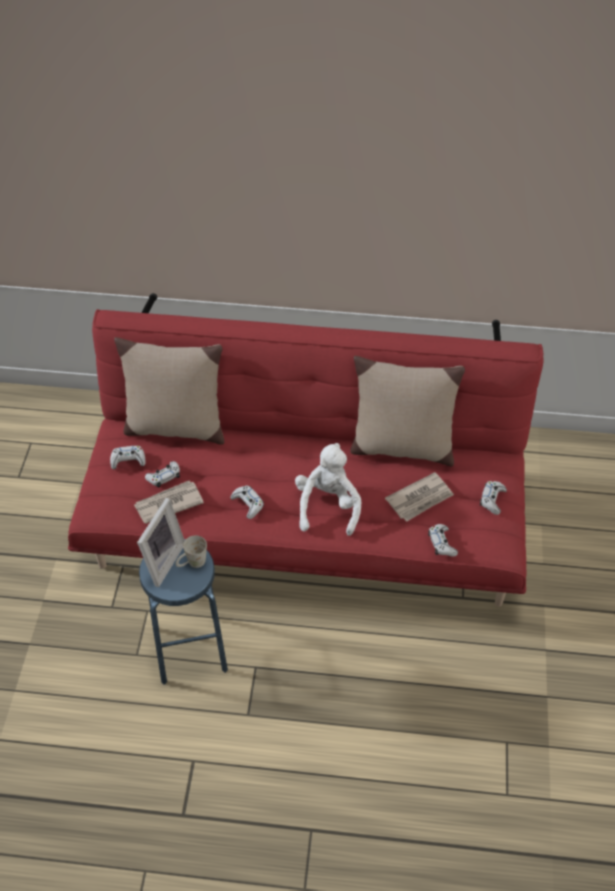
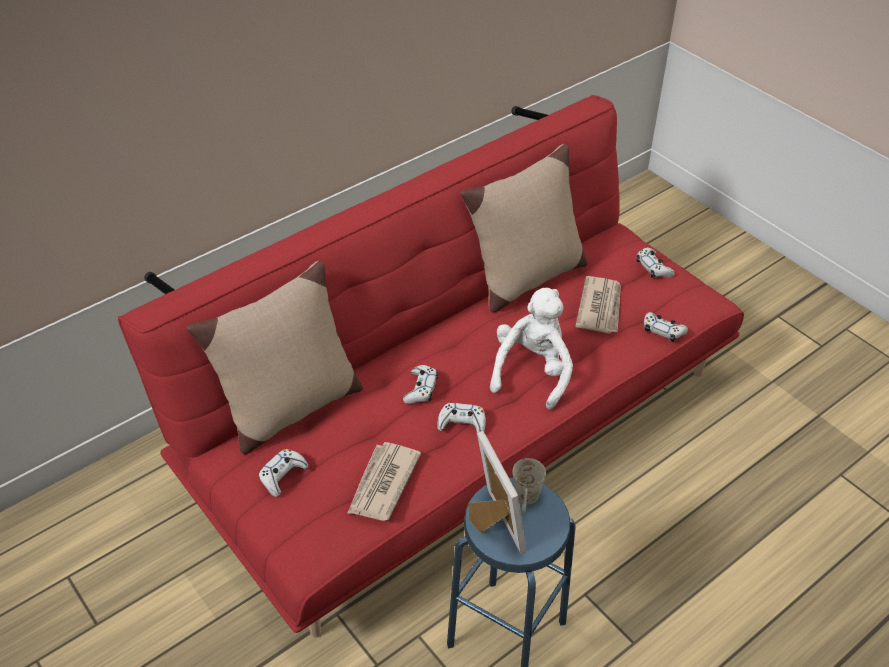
camera: 45 degrees left, 5 degrees down
(164, 477) = (343, 462): white game controller -> white game controller (421, 389)
(328, 506) = (532, 371): white plush toy -> white plush toy turned 60 degrees clockwise

